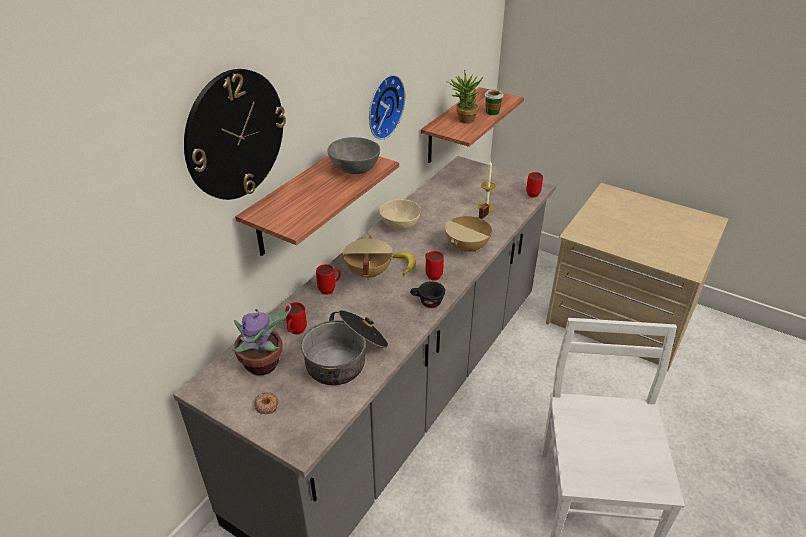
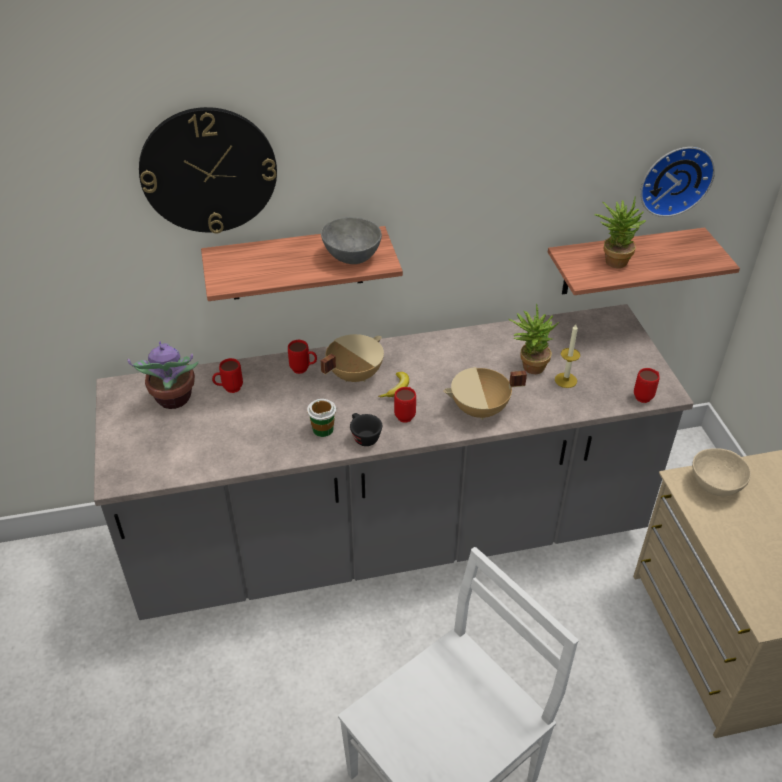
camera: 45 degrees right, 5 degrees up
(266, 405) = (135, 432): donut -> none
(346, 358) = (234, 438): cooking pot -> none
(382, 106) = (467, 200): wall clock -> wall clock (674, 179)
(400, 226) = (447, 348): beige bowl -> beige bowl (714, 486)
(457, 211) = (529, 366): none -> potted plant
(492, 112) = (663, 267): cup -> cup (323, 429)

